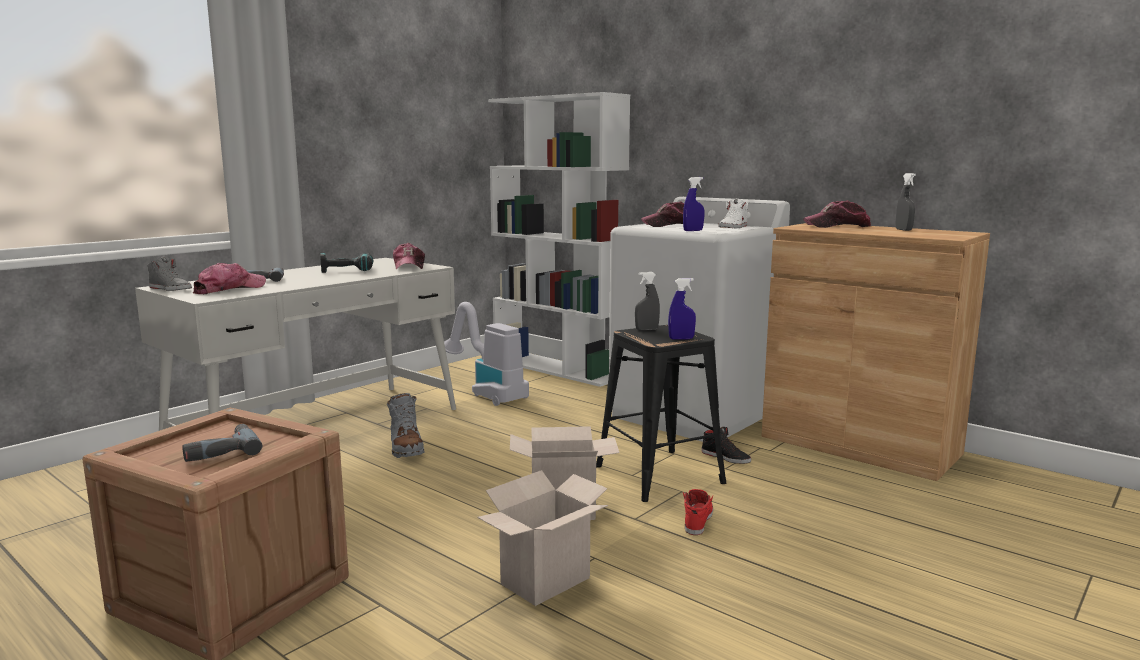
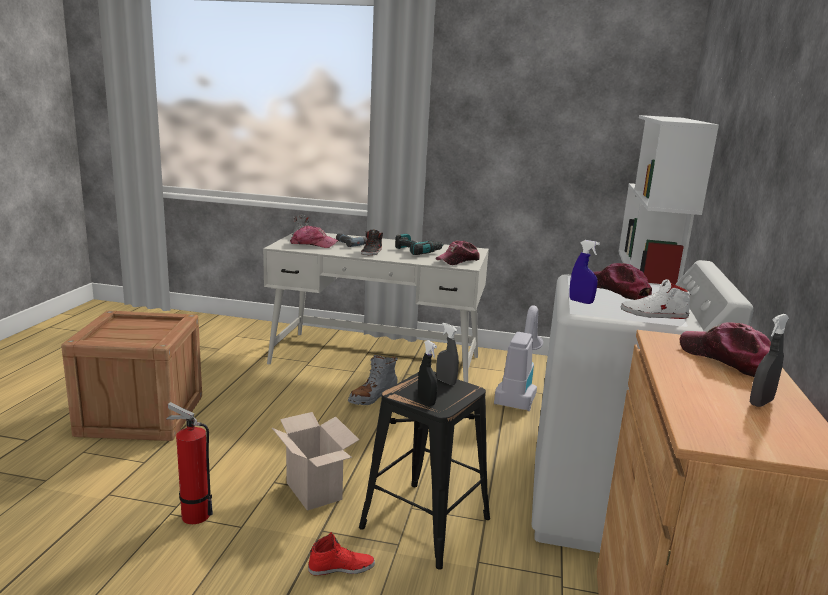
camera: 60 degrees right, 5 degrees up
(221, 451) = (128, 333): power drill -> none
(545, 583) = (192, 514): cardboard box -> fire extinguisher
(681, 339) = (426, 401): blue spray bottle -> black spray bottle
(726, 457) = (507, 556): black shoe -> black shoe (372, 252)

